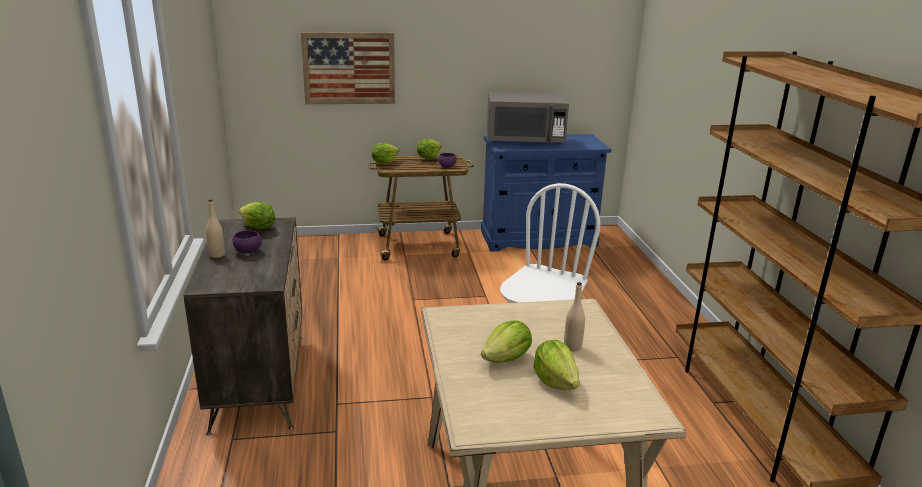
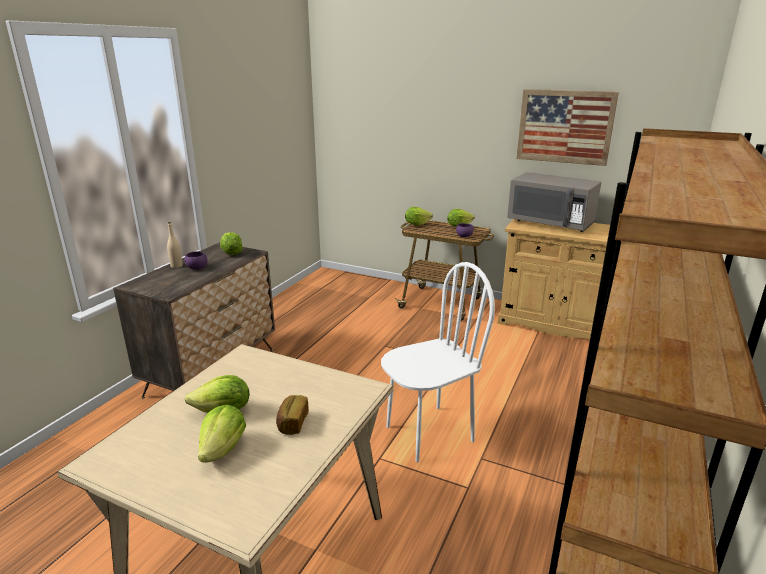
camera: 35 degrees right, 0 degrees up
(349, 68) = (405, 140): picture -> picture (564, 127)
(538, 239) = (557, 323): blue cabinet -> beige cabinet
(572, 347) = (292, 423): beige bottle -> bread

